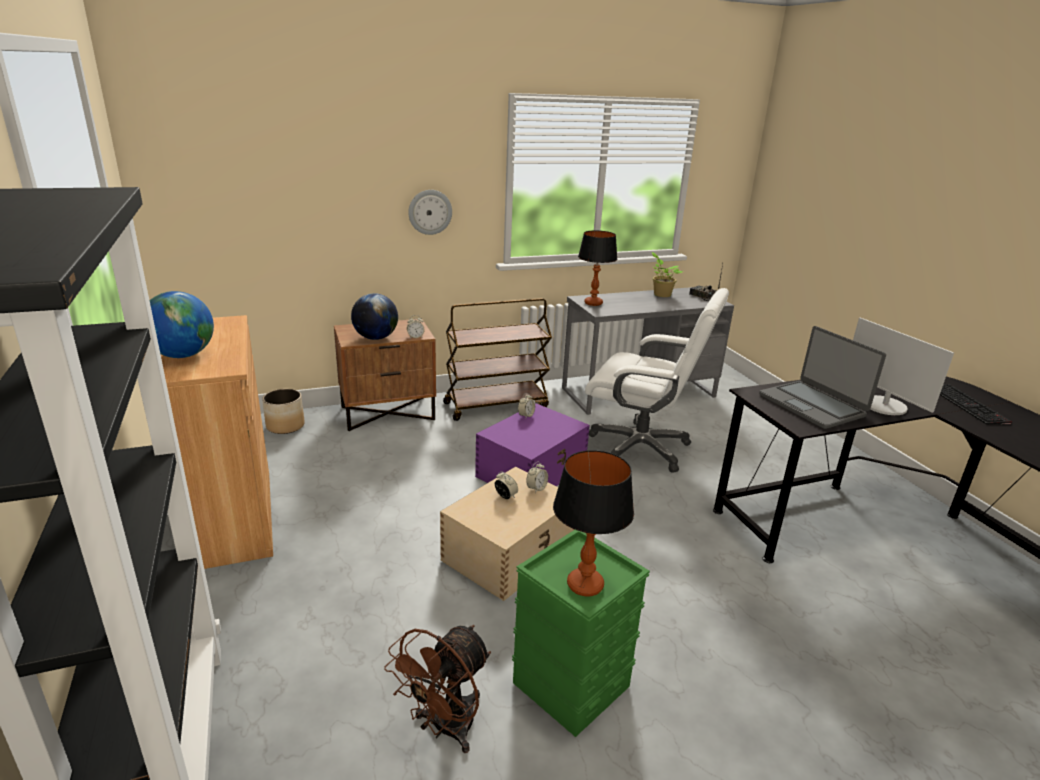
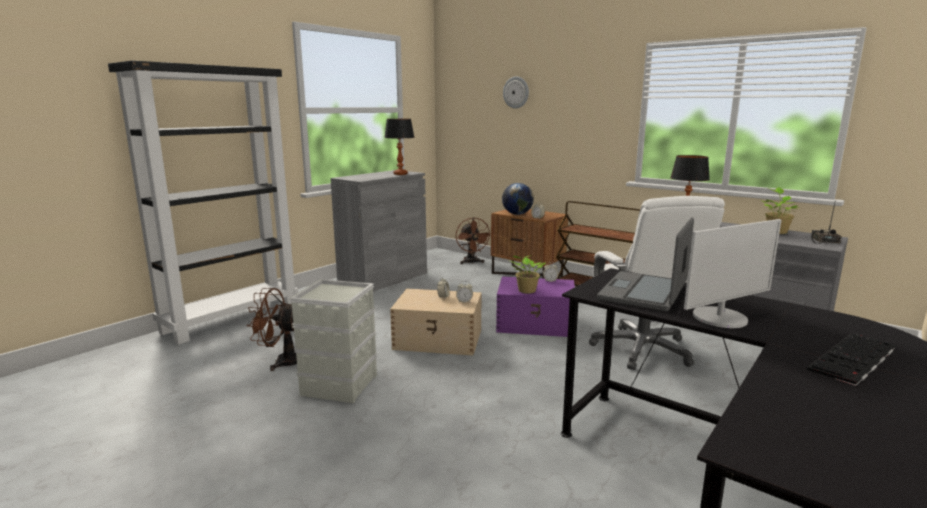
camera: 60 degrees right, 10 degrees down
(182, 355) = (364, 175): globe -> none
(231, 517) = (383, 278): brown cabinet -> grey cabinet
(285, 426) = (471, 262): planter -> brown fan
(430, 212) = (581, 135): wall clock -> wall clock (516, 92)
(542, 440) = (526, 291): none -> potted plant
(569, 684) = (339, 384): green storage box -> grey storage box
(585, 585) = (322, 296): table lamp -> table lamp (400, 174)
(884, 406) = (720, 318): monitor -> monitor turned 150 degrees counterclockwise

